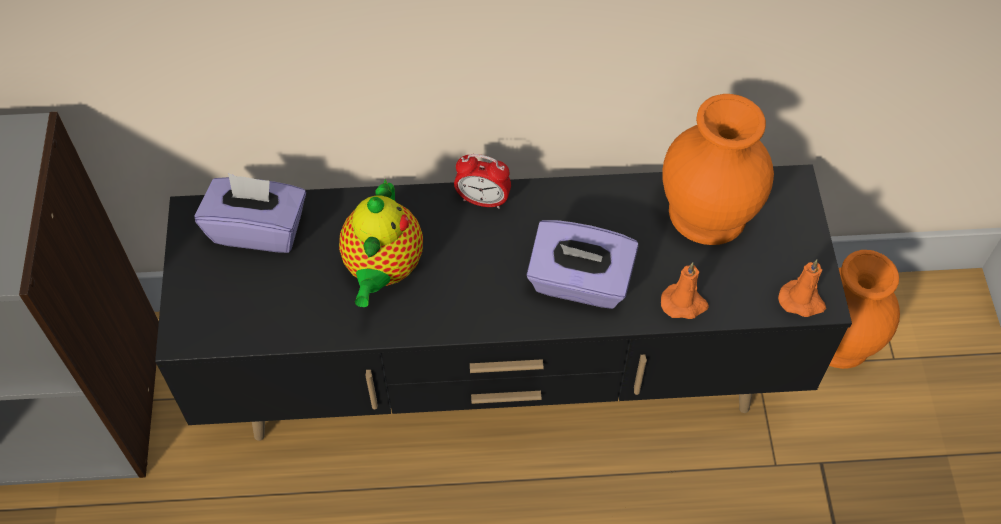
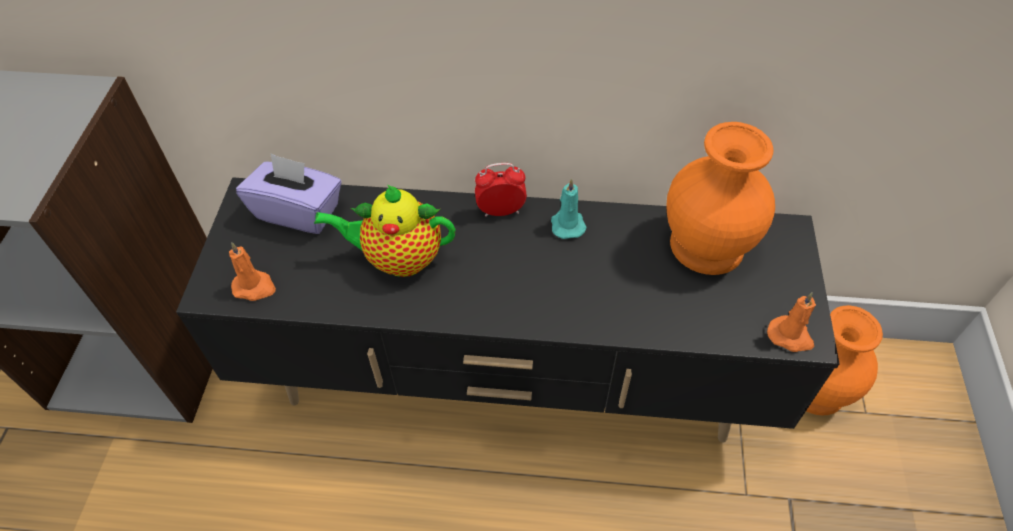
camera: 10 degrees right, 5 degrees down
(383, 269) = (398, 258): teapot -> teapot turned 75 degrees clockwise
(483, 200) = (501, 211): alarm clock -> alarm clock turned 150 degrees clockwise
(557, 206) = (567, 224): none -> turquoise candle
(579, 283) = (576, 293): purple tissue box -> none
(684, 303) = (674, 324): orange candle -> orange candle (255, 287)

